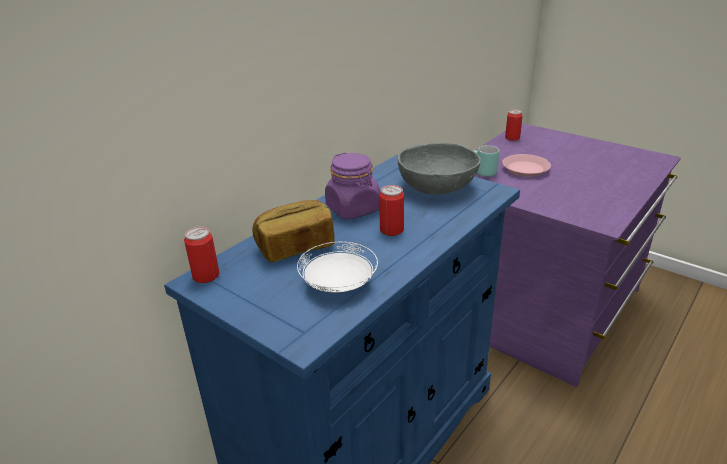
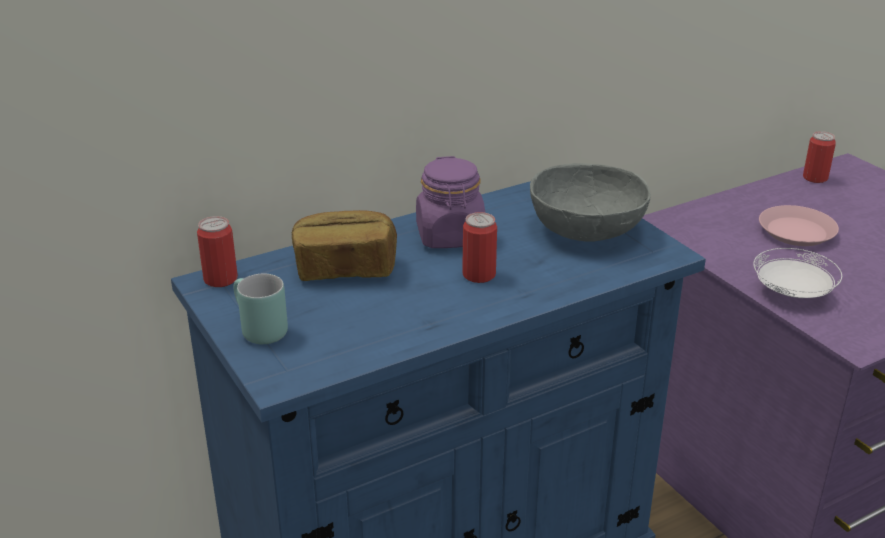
camera: 20 degrees right, 0 degrees up
(338, 285) = (363, 326): white plate -> white plate (791, 293)
(481, 173) = (719, 224): turquoise mug -> turquoise mug (256, 330)

